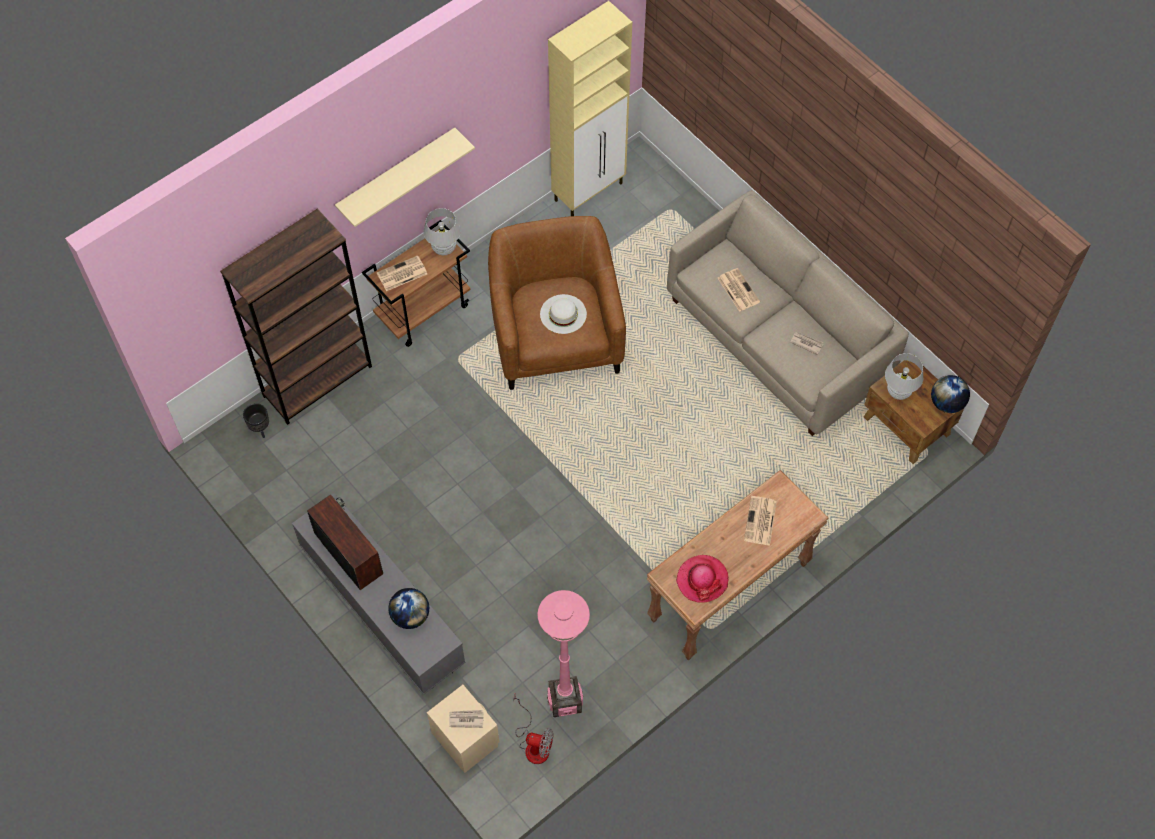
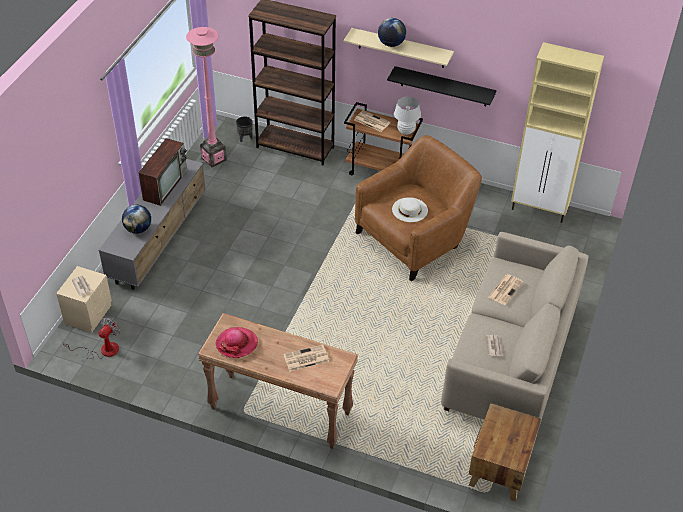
camera: 60 degrees right, 15 degrees down
(452, 169) = (444, 86): none -> black shelf
(533, 744) = (102, 350): fan -> fan turned 135 degrees counterclockwise
(565, 701) = (142, 354): pink floor lamp -> pink floor lamp (213, 159)
(898, 392) = (500, 423): white table lamp -> none
(946, 403) = (515, 459): globe -> globe (391, 44)

